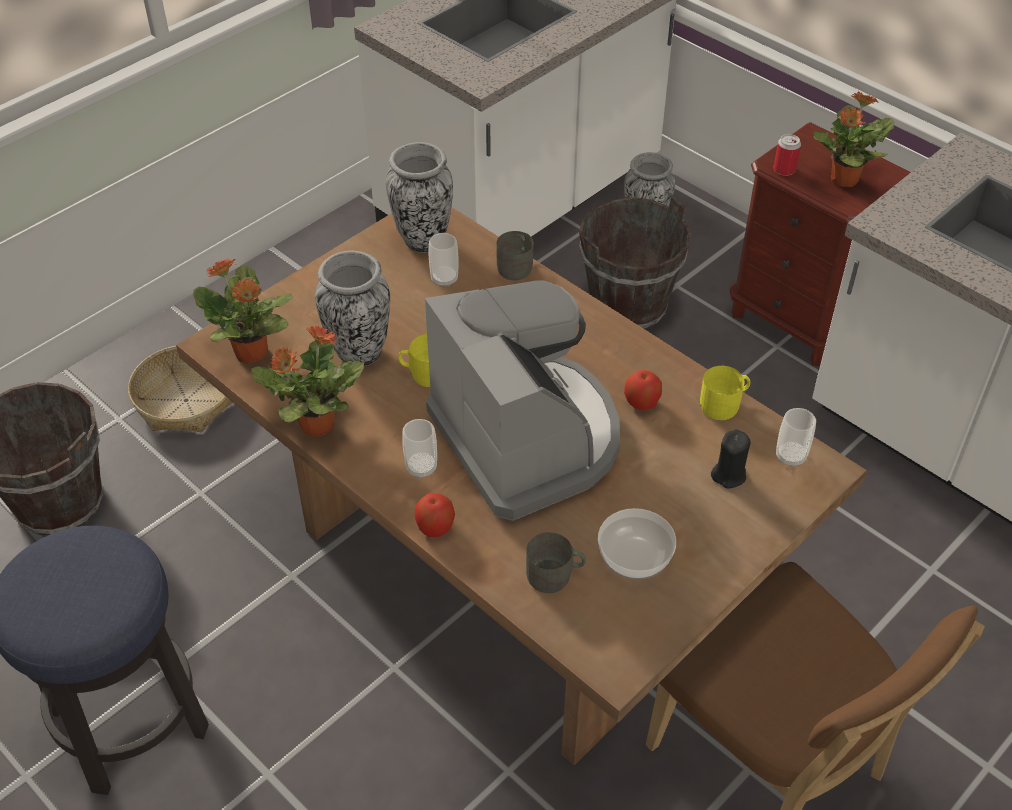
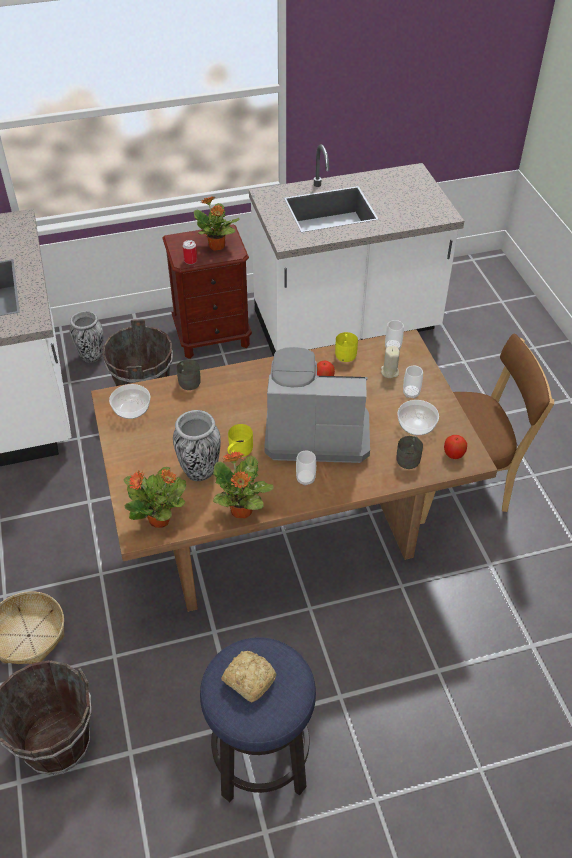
camera: 60 degrees left, 0 degrees up
(77, 573) = (249, 678): none -> bread
(423, 240) = (132, 409): vase -> bowl
(435, 527) = (350, 490): apple -> apple (453, 454)
(444, 279) = (172, 413): cup -> cup (411, 393)
(728, 475) = (389, 372): black candle -> beige candle

